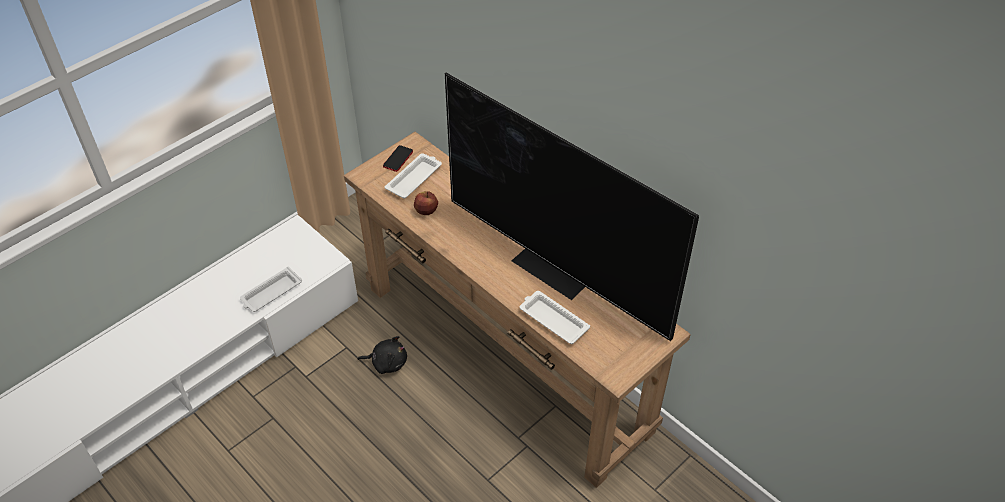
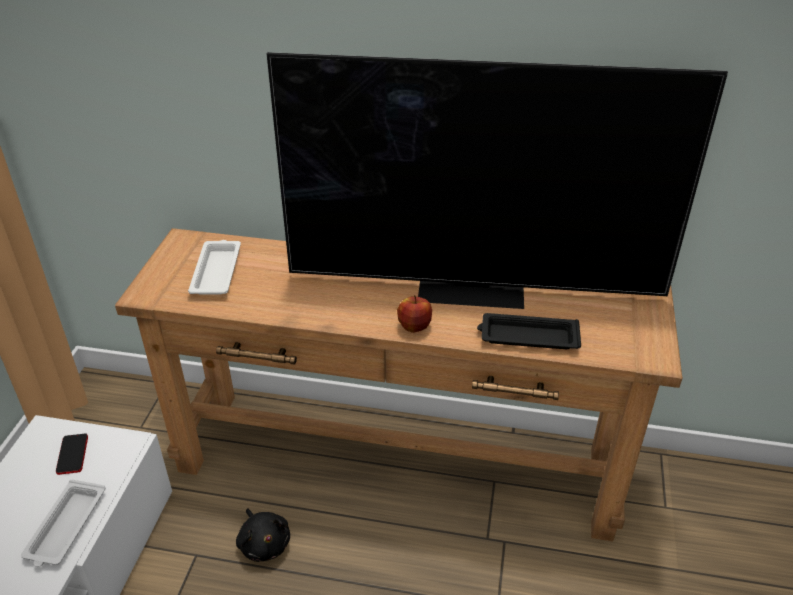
camera: 35 degrees left, 10 degrees down
(387, 362) = (264, 543): black plush toy -> black plush toy turned 90 degrees clockwise
(398, 159) = (176, 261): phone -> phone (72, 454)
(426, 211) = (263, 297): apple -> apple (414, 327)
(552, 320) = (527, 337): white tray -> black tray

